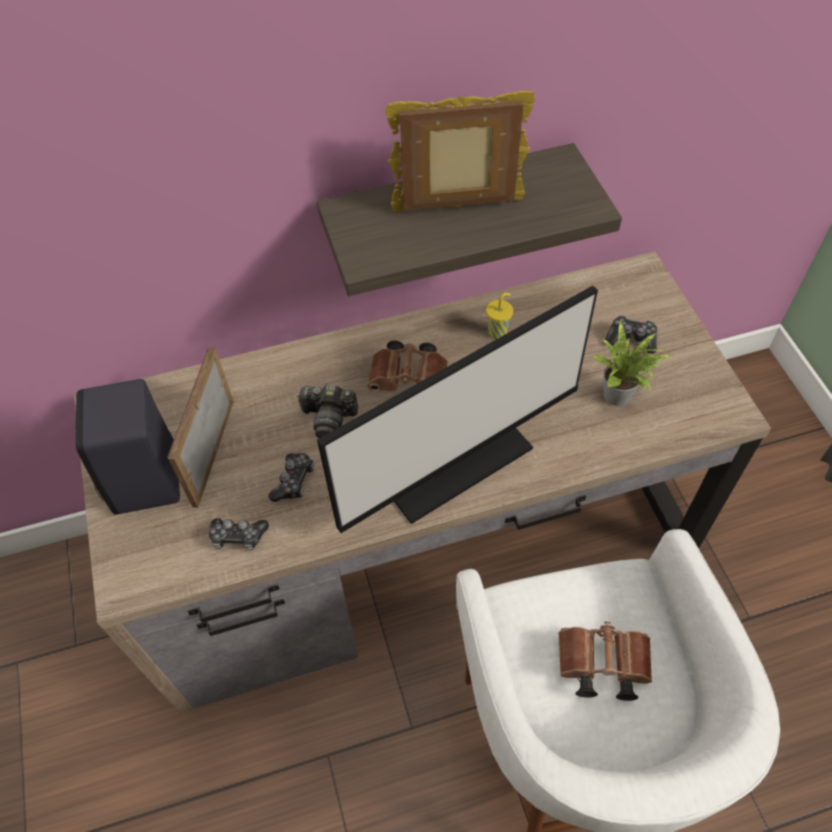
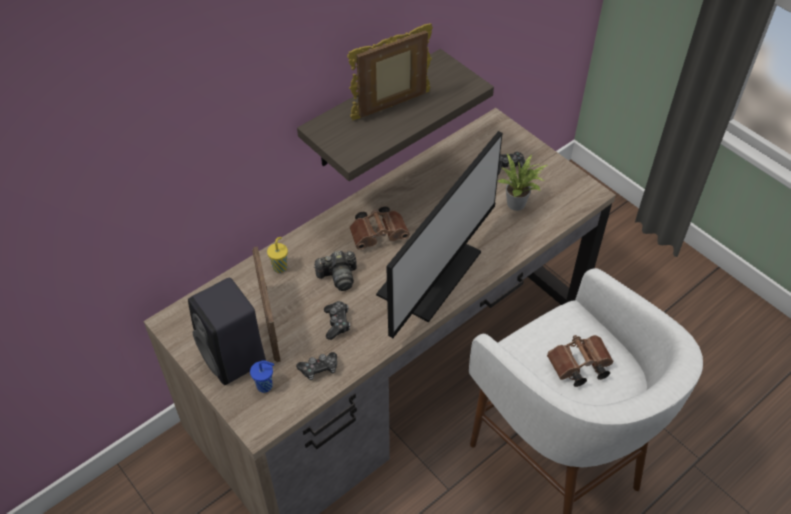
camera: 25 degrees left, 5 degrees down
(162, 534) = (265, 386): none -> blue cup
(498, 332) = (421, 187): yellow cup -> yellow cup (280, 267)

